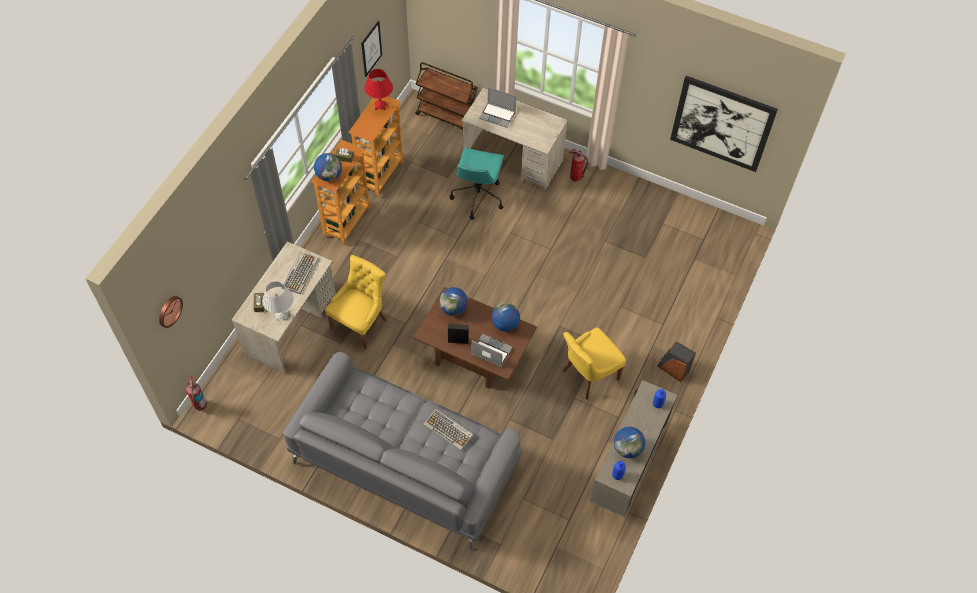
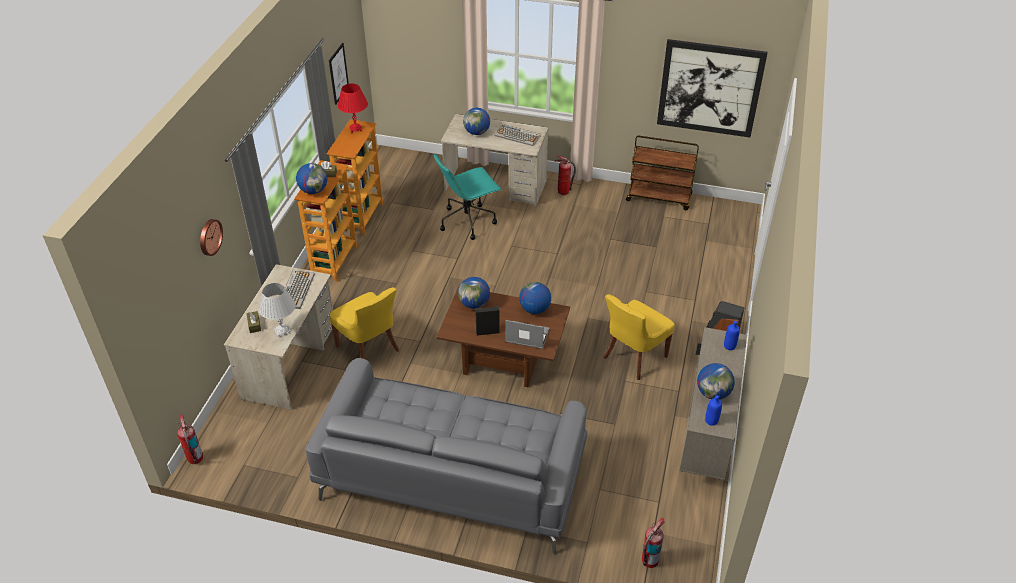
camera: 10 degrees left, 15 degrees down
(169, 311) = (150, 314): wall clock -> wall clock (209, 237)
(360, 323) = (369, 349): yellow chair -> yellow chair turned 120 degrees clockwise
(447, 116) = (419, 161): brown cart -> brown cart (659, 198)
(449, 430) = (500, 418): keyboard -> keyboard (517, 136)
(477, 196) = (468, 221): turquoise office chair -> turquoise office chair turned 60 degrees clockwise
(498, 115) = (477, 132): laptop -> globe
(545, 570) = (649, 560): none -> fire extinguisher

